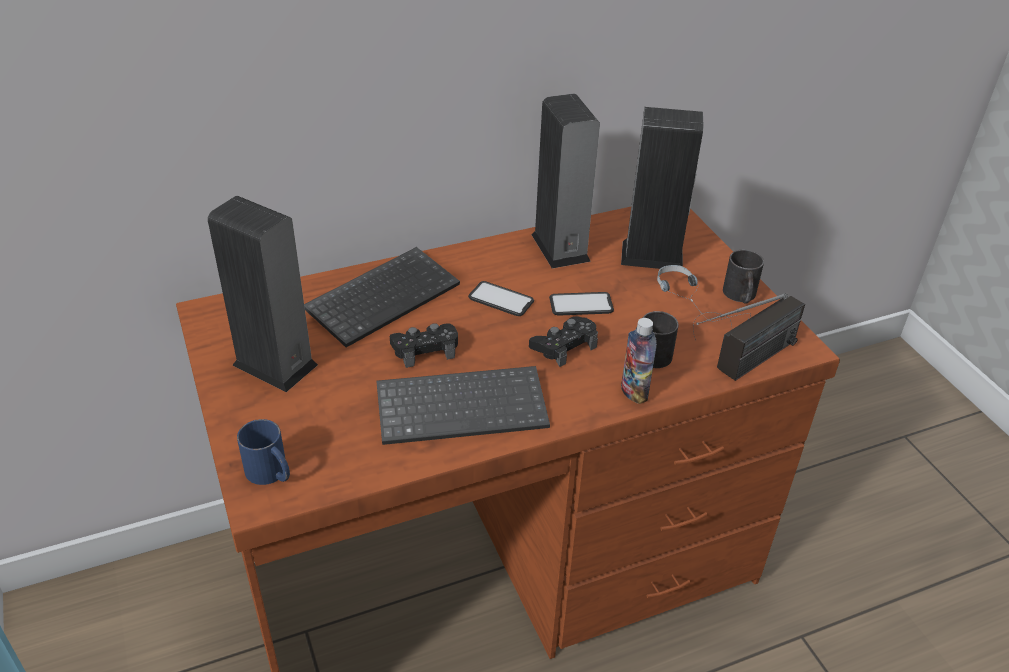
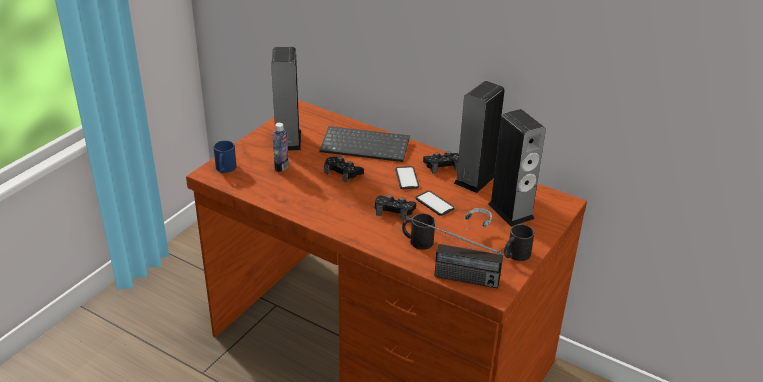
camera: 55 degrees right, 5 degrees down
(463, 406) = (317, 199): keyboard -> none
(504, 257) = (442, 165): none -> black game controller
(634, 392) = (384, 245): bottle -> bottle (281, 167)

